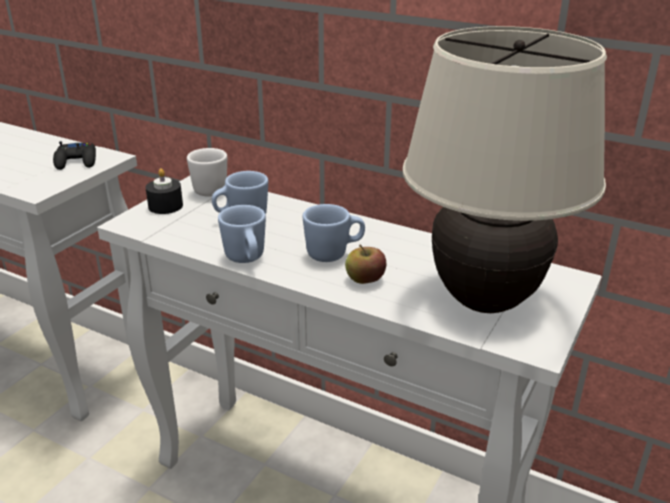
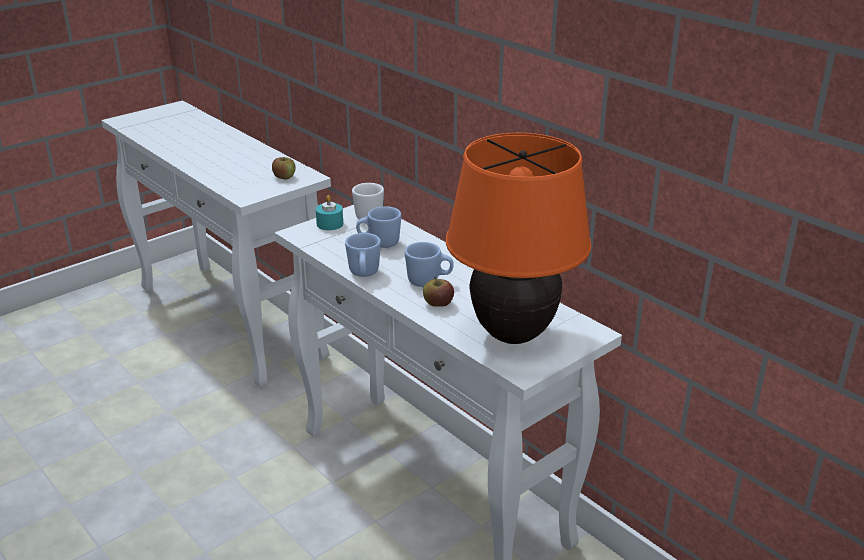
camera: 20 degrees right, 0 degrees up
(77, 161) = (284, 177): black game controller -> apple
(165, 206) = (330, 224): black candle -> turquoise candle
(486, 301) = (514, 335): beige table lamp -> orange table lamp

